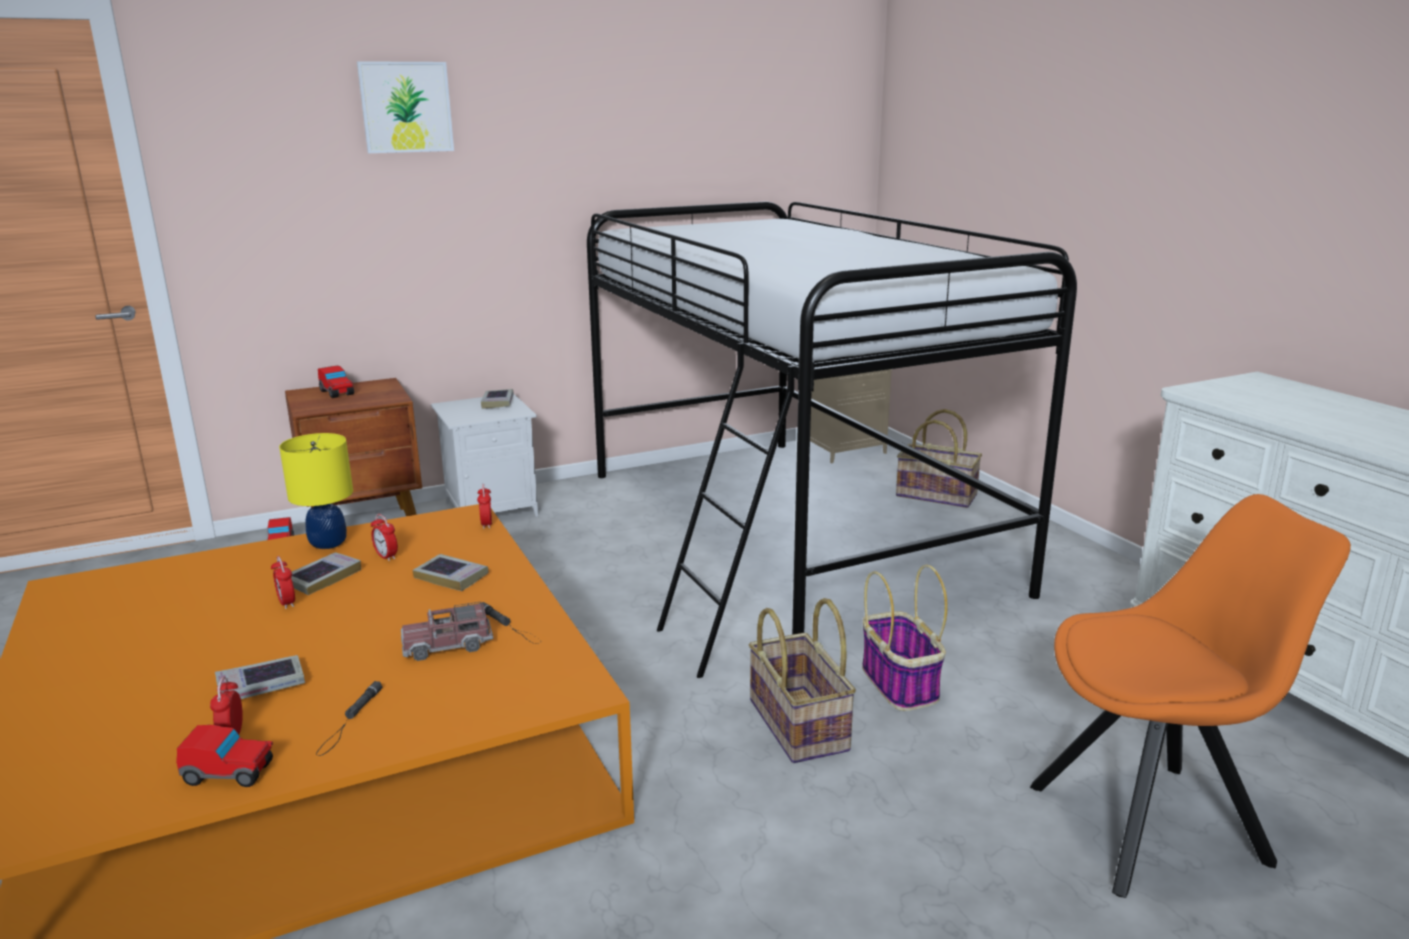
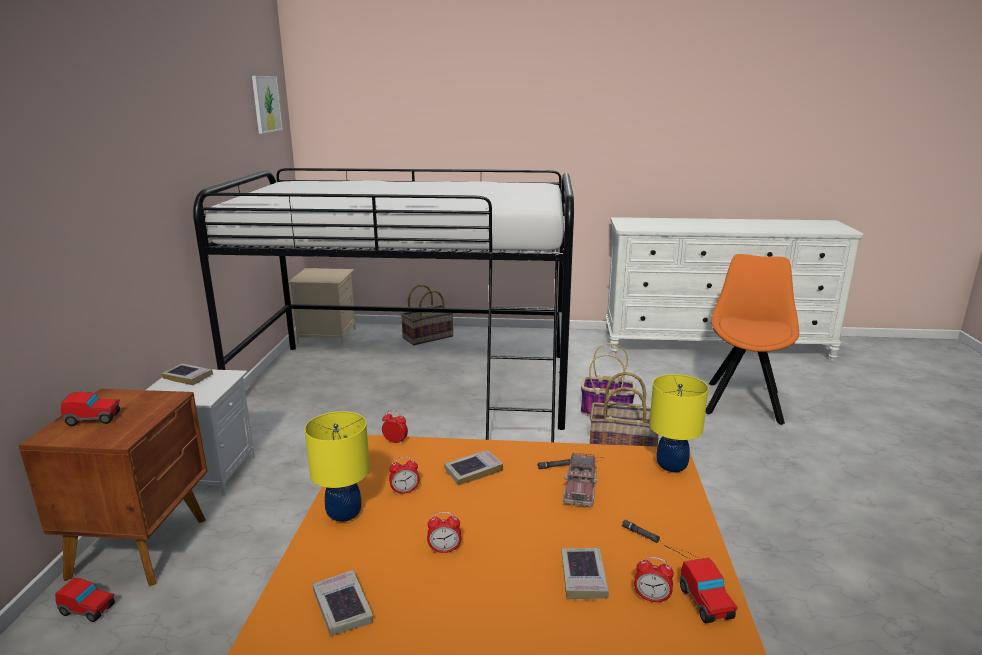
camera: 60 degrees left, 0 degrees up
(230, 774) = (706, 603): toy car -> toy car turned 135 degrees clockwise
(323, 578) = (412, 526): book -> book (342, 607)
(406, 107) = (61, 104): picture -> picture (266, 104)
(552, 698) = (672, 468): none -> yellow table lamp

